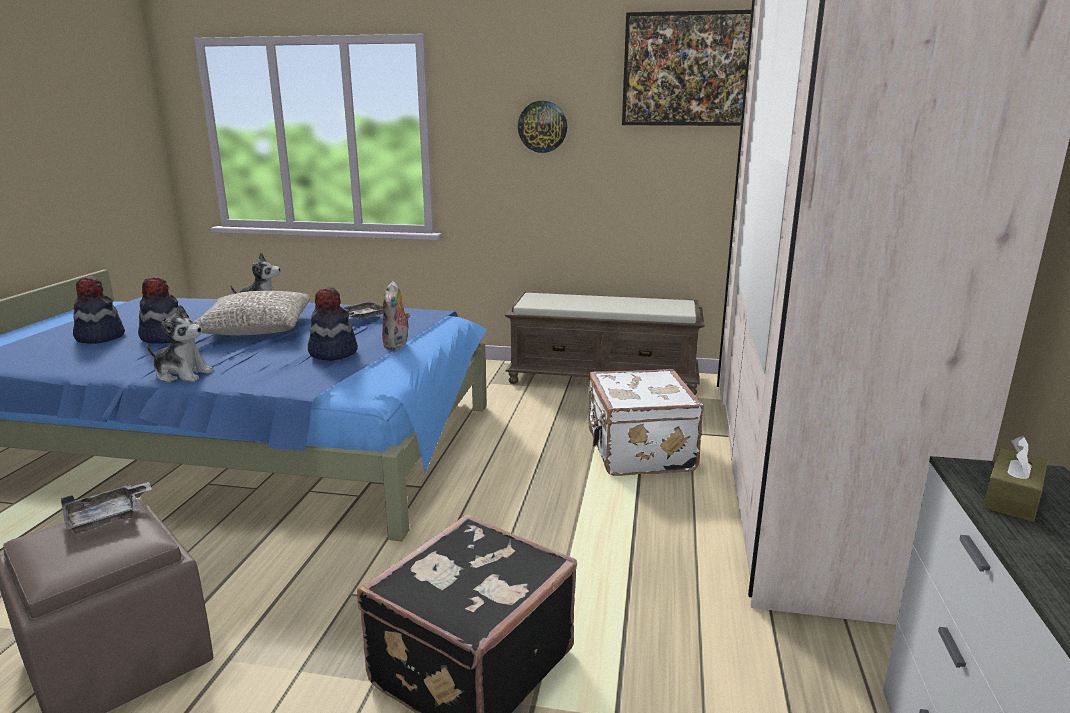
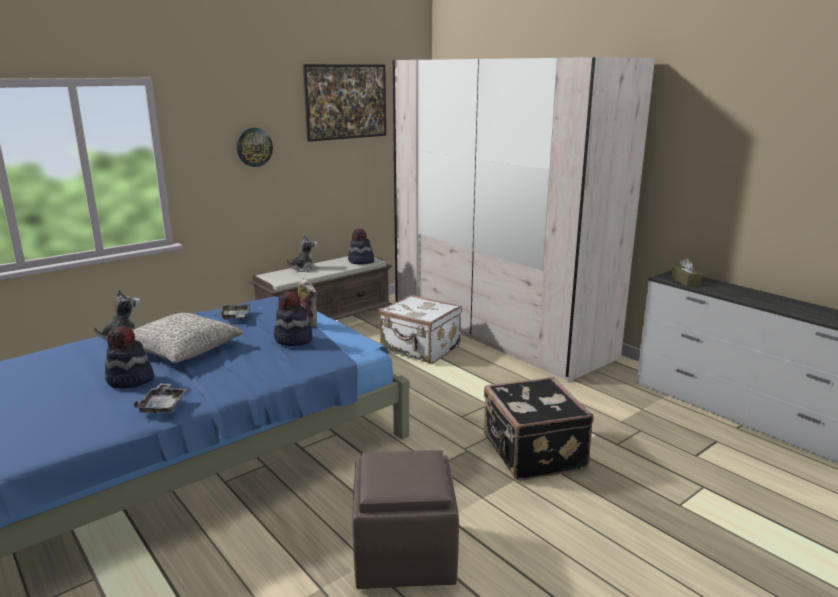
camera: 50 degrees left, 0 degrees up
(99, 337) = (61, 404): hat -> hat (361, 262)
(107, 517) = (386, 461): grey tray -> grey tray (163, 405)
(183, 374) = (237, 388): plush toy -> plush toy (303, 269)

